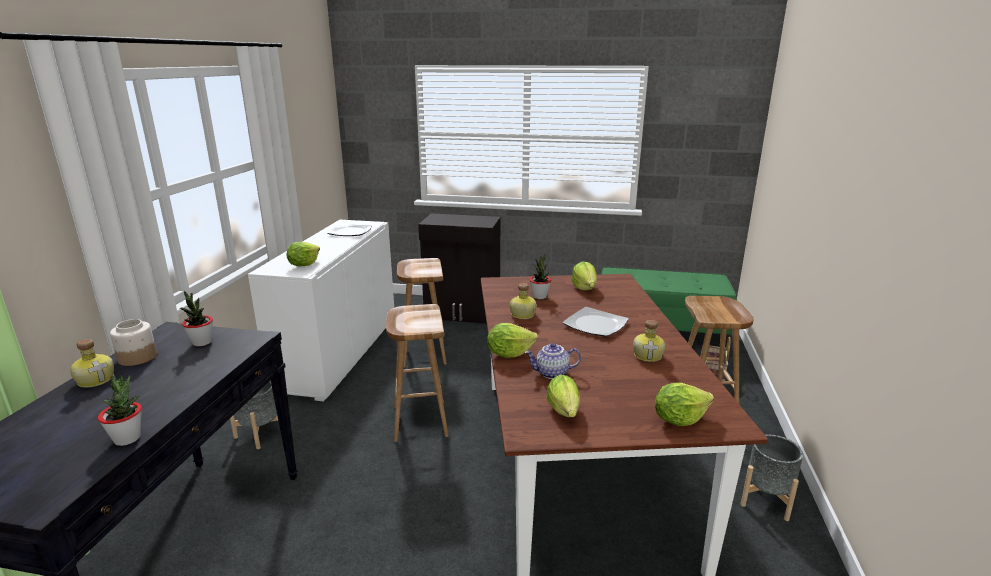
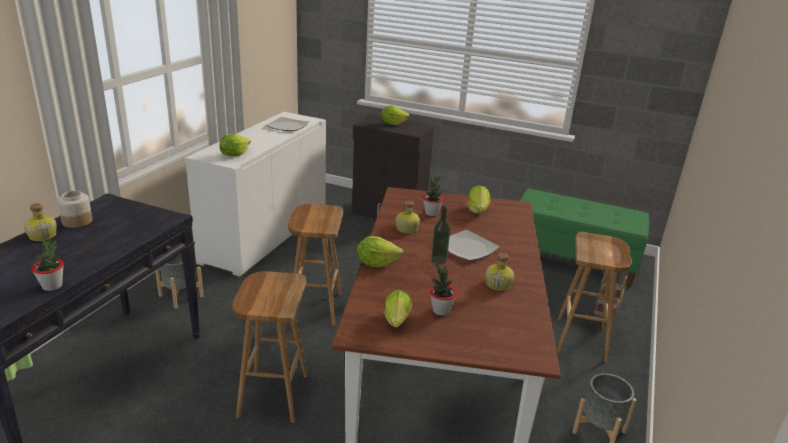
camera: 10 degrees right, 5 degrees up
(202, 342) = (128, 216): potted plant -> potted plant (440, 310)
(423, 353) = (339, 246): brown stool -> brown stool (272, 394)
(552, 373) = (403, 287): teapot -> none
(573, 340) = (438, 260): none -> bottle
(679, 419) = (491, 345): lettuce -> lettuce (392, 123)

